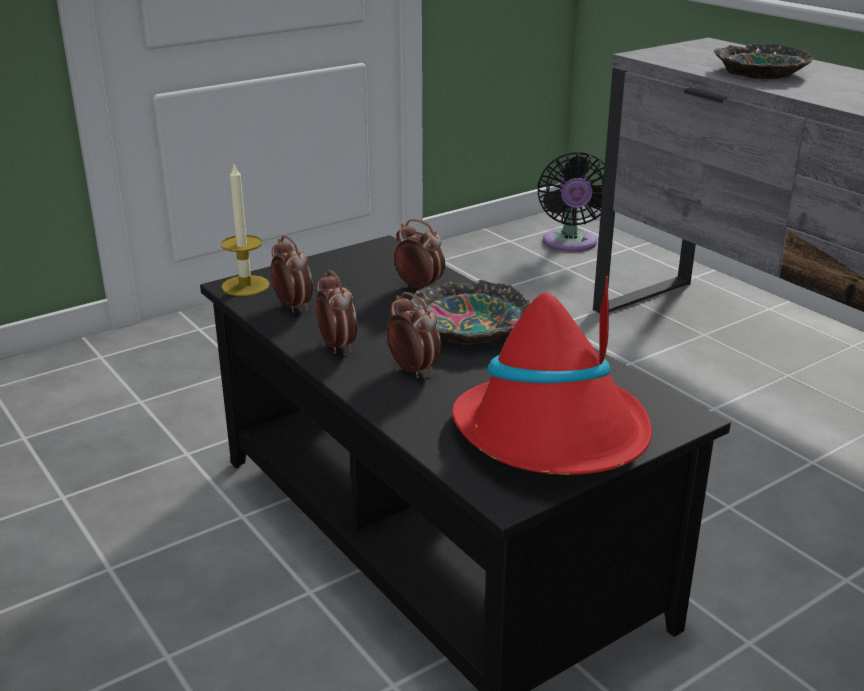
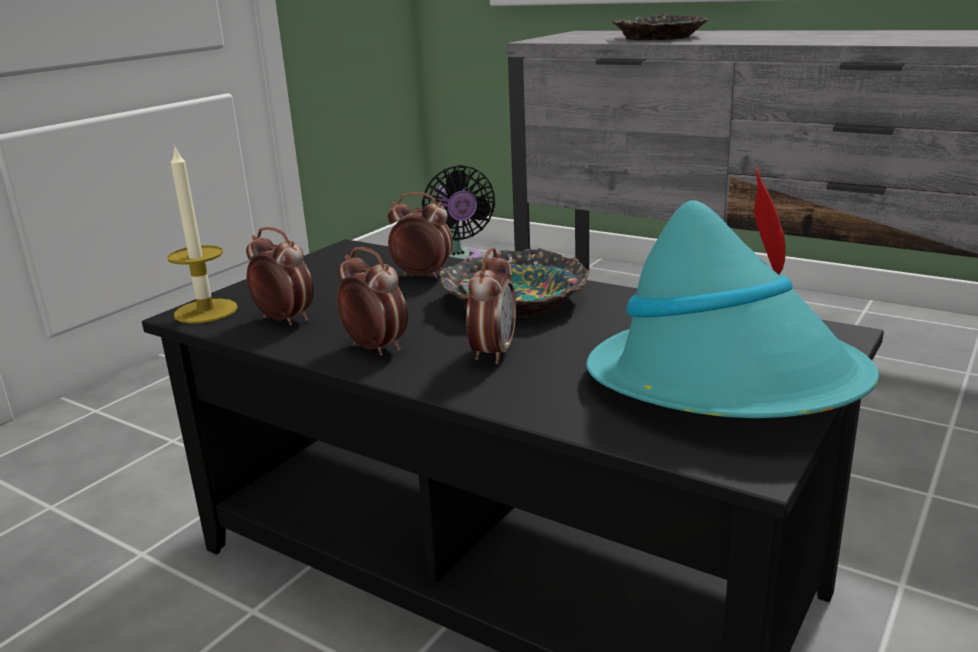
camera: 20 degrees left, 5 degrees down
(413, 370) = (493, 353): alarm clock -> alarm clock turned 75 degrees clockwise
(553, 437) = (725, 384): red hat -> turquoise hat

